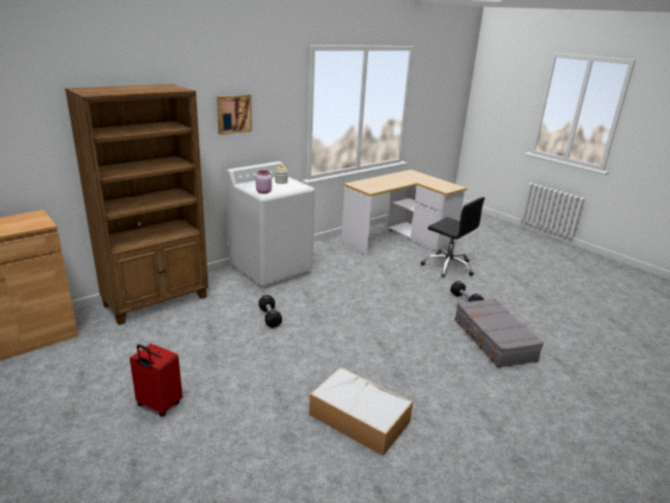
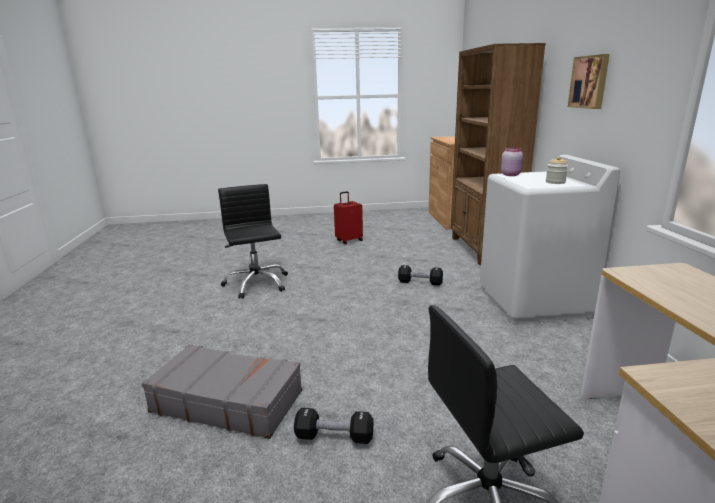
camera: 125 degrees right, 5 degrees down
(357, 418) = (256, 284): storage box -> black office chair

